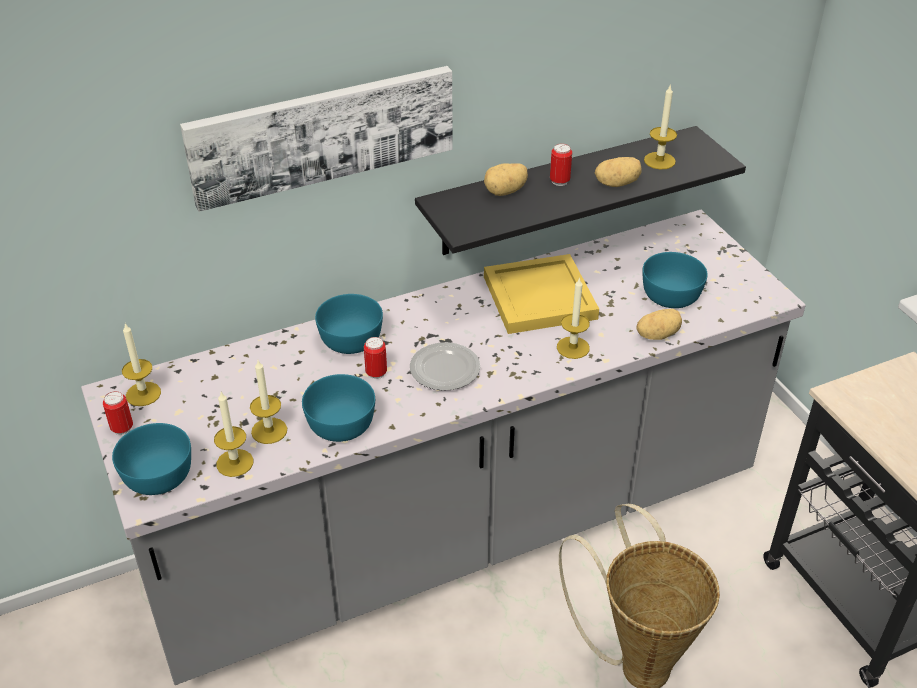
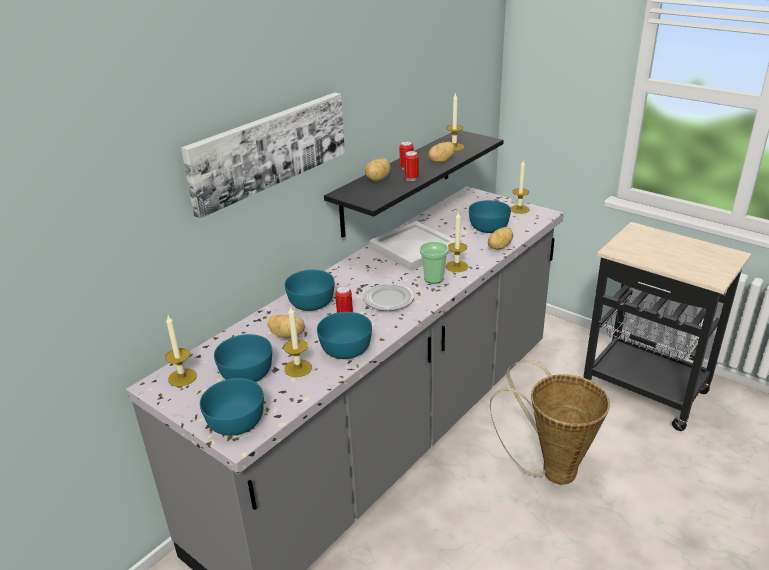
camera: 25 degrees left, 10 degrees down
(122, 428) = (182, 403): can -> can (411, 178)
(210, 416) = (246, 373): none -> turquoise bowl
(235, 463) = (289, 394): candle -> candle (519, 209)
(290, 379) = (288, 335): none -> potato
(527, 357) = (433, 278): none -> cup
(540, 296) = (413, 248): yellow tray -> white tray

